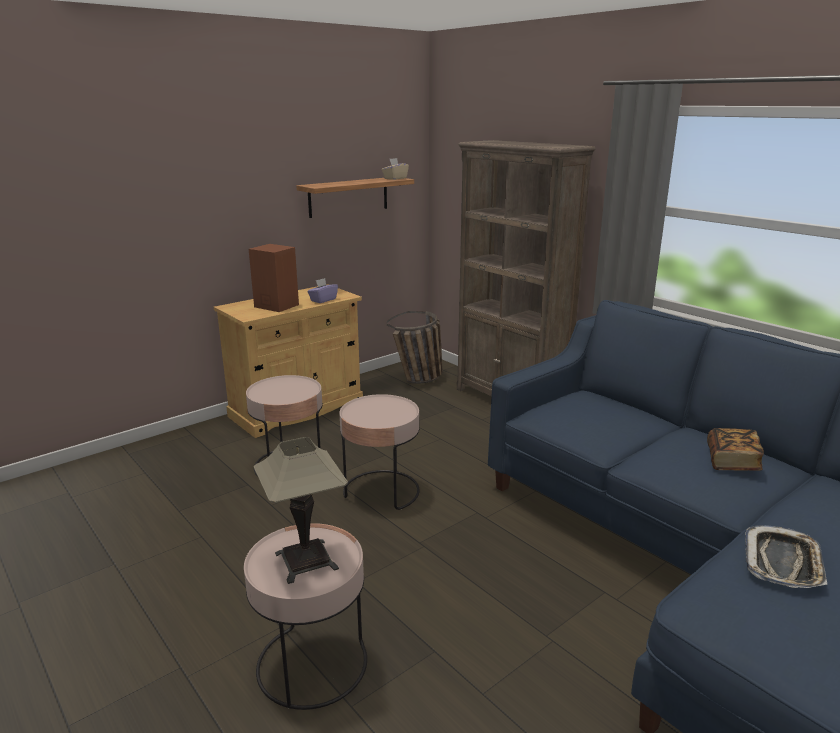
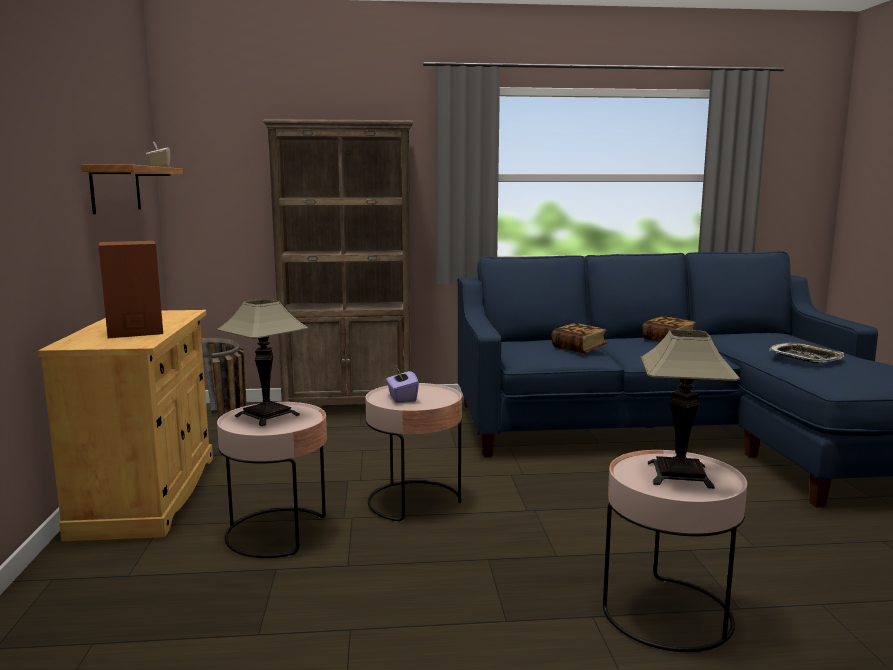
camera: 55 degrees left, 10 degrees down
(287, 387) = (267, 415): none -> table lamp
(323, 300) = (174, 318): purple tissue box -> purple tissue box (402, 398)
(605, 428) = (579, 349): none -> book

